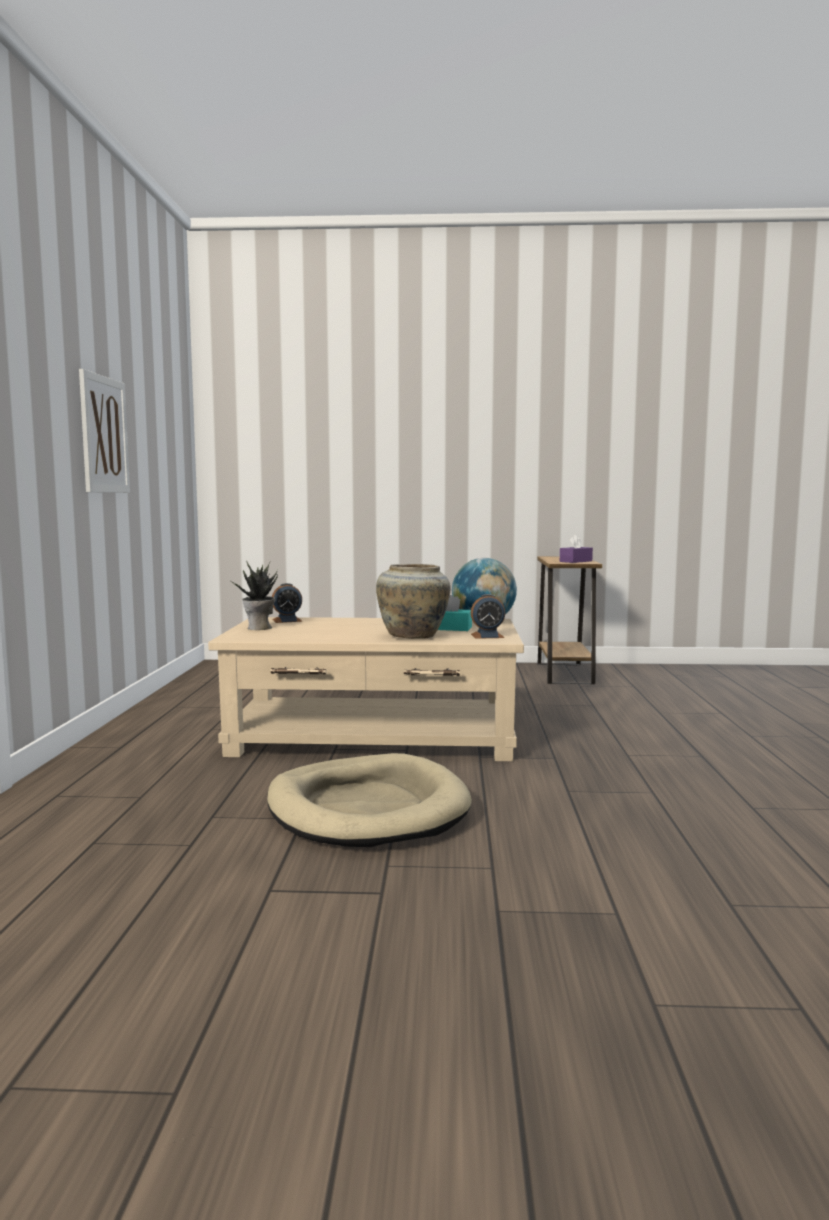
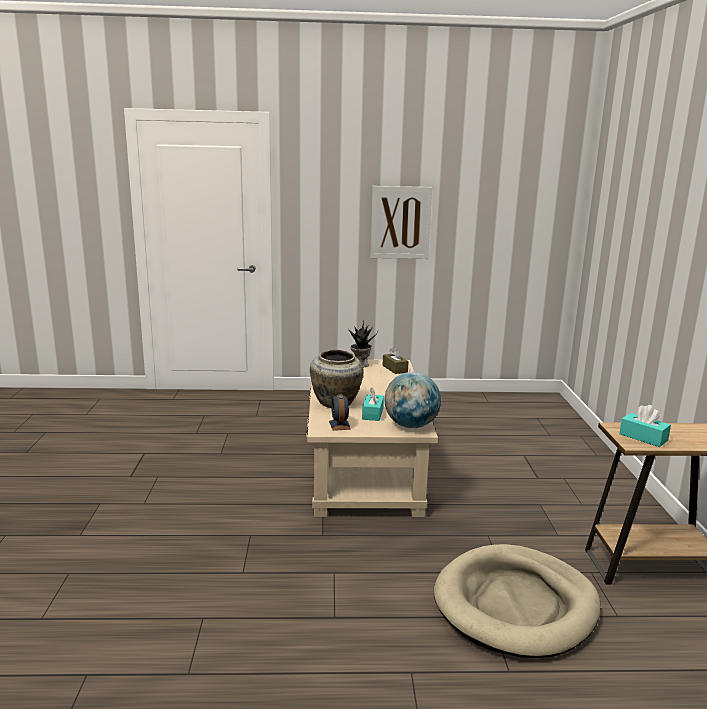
camera: 85 degrees right, 10 degrees up
(287, 620) = (395, 369): alarm clock -> brown tissue box
(367, 808) = (230, 469): beige dog bed -> beige dog bed (515, 605)
(575, 561) = (643, 437): purple tissue box -> turquoise tissue box

